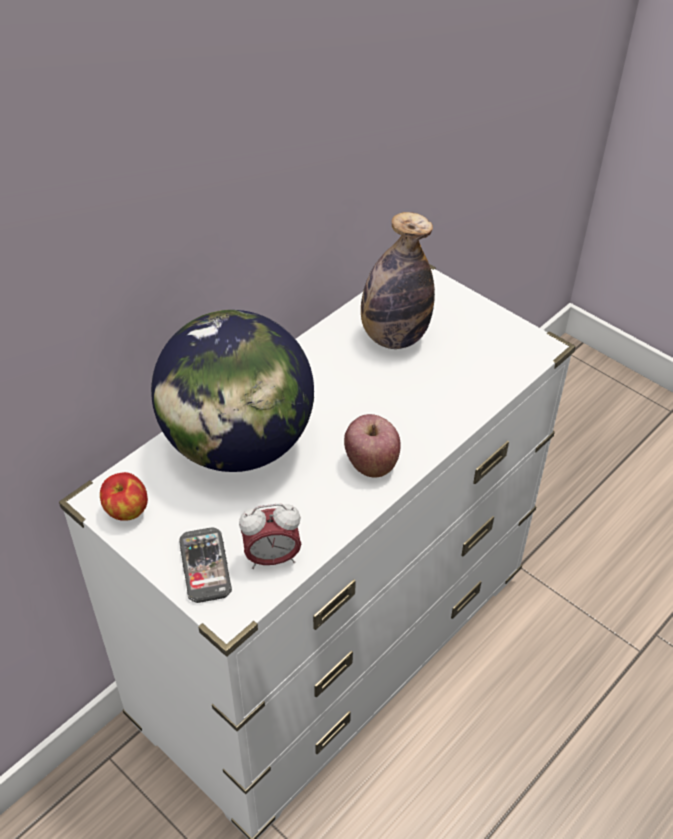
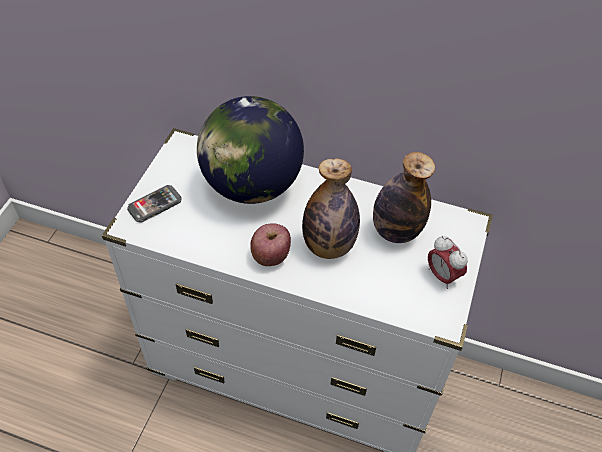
camera: 65 degrees right, 5 degrees up
(126, 511) = (178, 157): apple -> none
(272, 558) = (173, 232): alarm clock -> alarm clock (442, 276)
(385, 403) = (328, 246): none -> bottle

